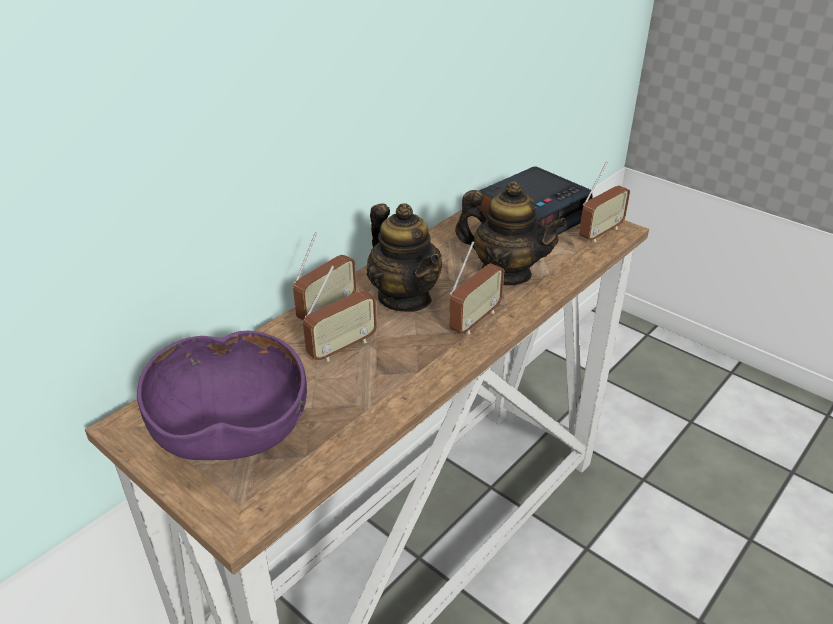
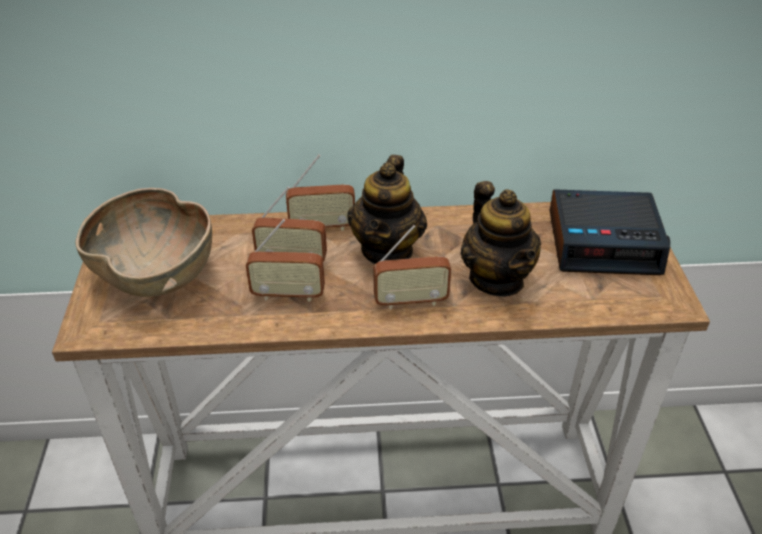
camera: 45 degrees right, 5 degrees up
(232, 430) = (157, 273): purple bowl -> brown bowl
(600, 233) = (647, 295): radio -> radio (288, 295)

